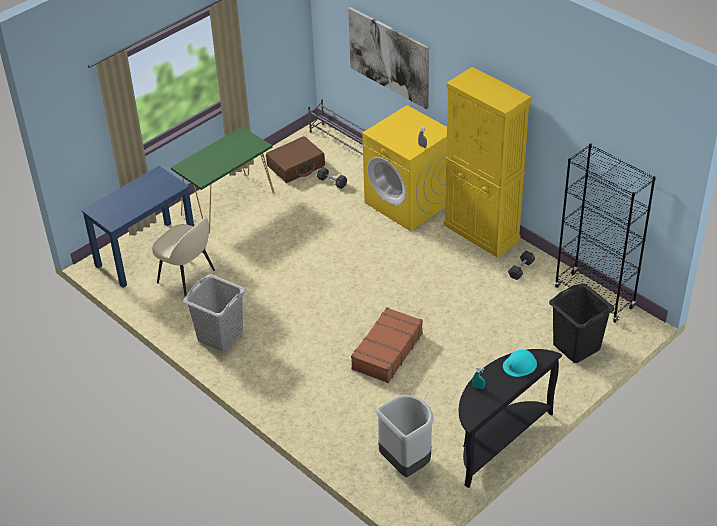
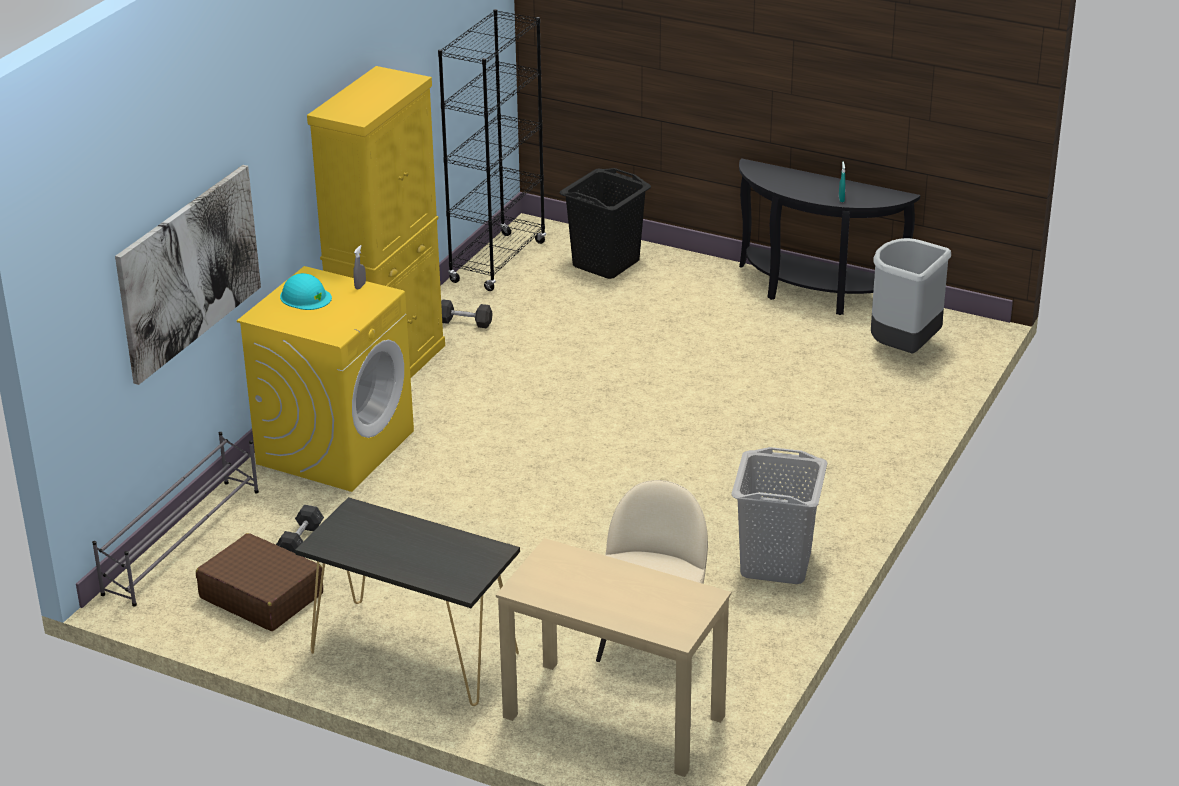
camera: 110 degrees left, 10 degrees down
(146, 253) = (613, 716): blue desk -> beige desk
(228, 203) = (413, 652): green console table -> black console table
(386, 351) = (707, 401): brown suitcase -> none
(520, 364) = (780, 179): turquoise hard hat -> turquoise hard hat (305, 297)

